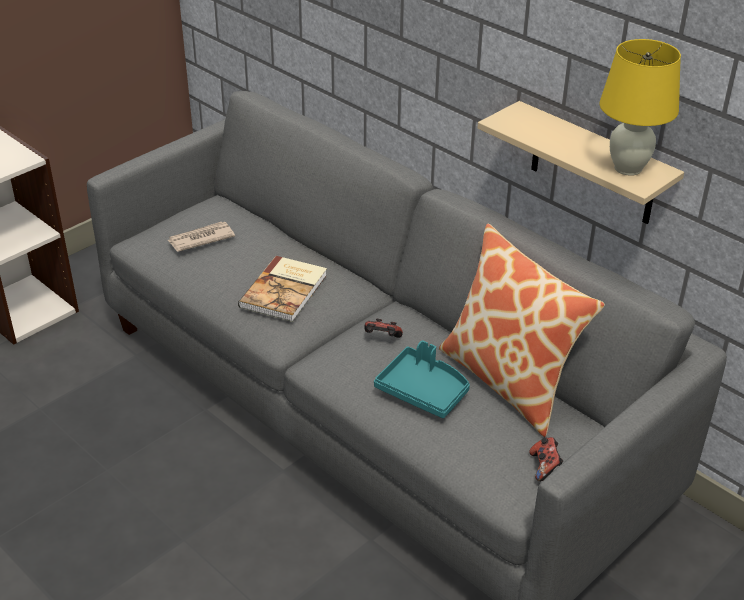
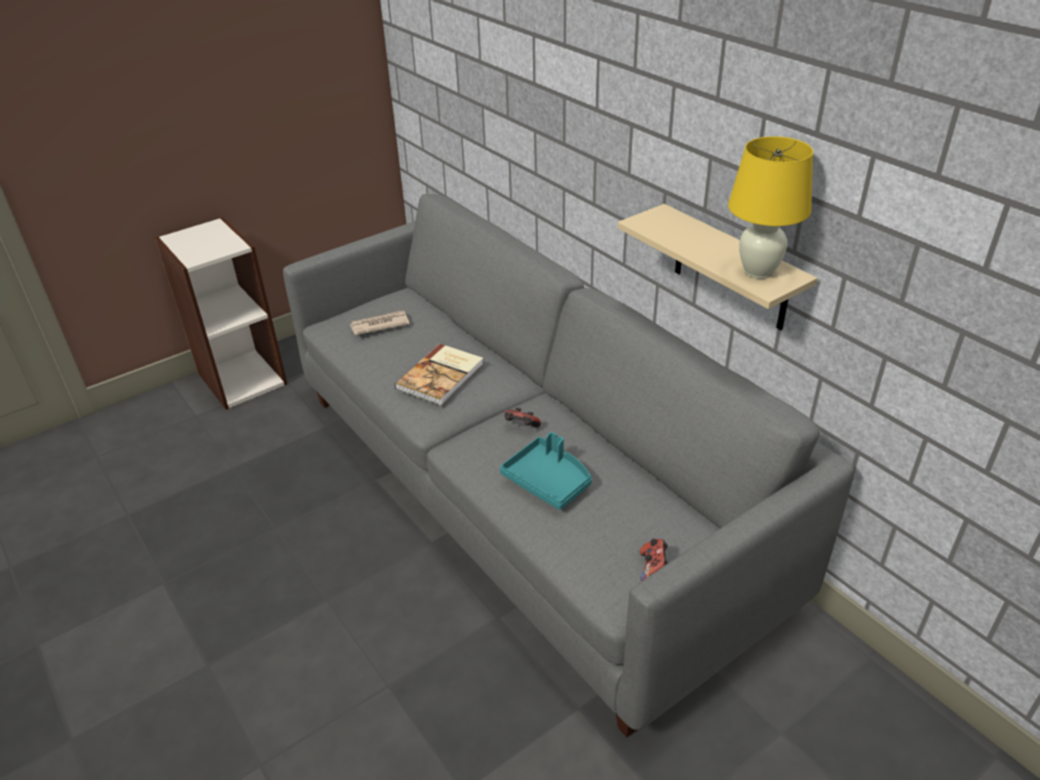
camera: 10 degrees right, 0 degrees up
(509, 381) = (635, 477): pillow -> none

